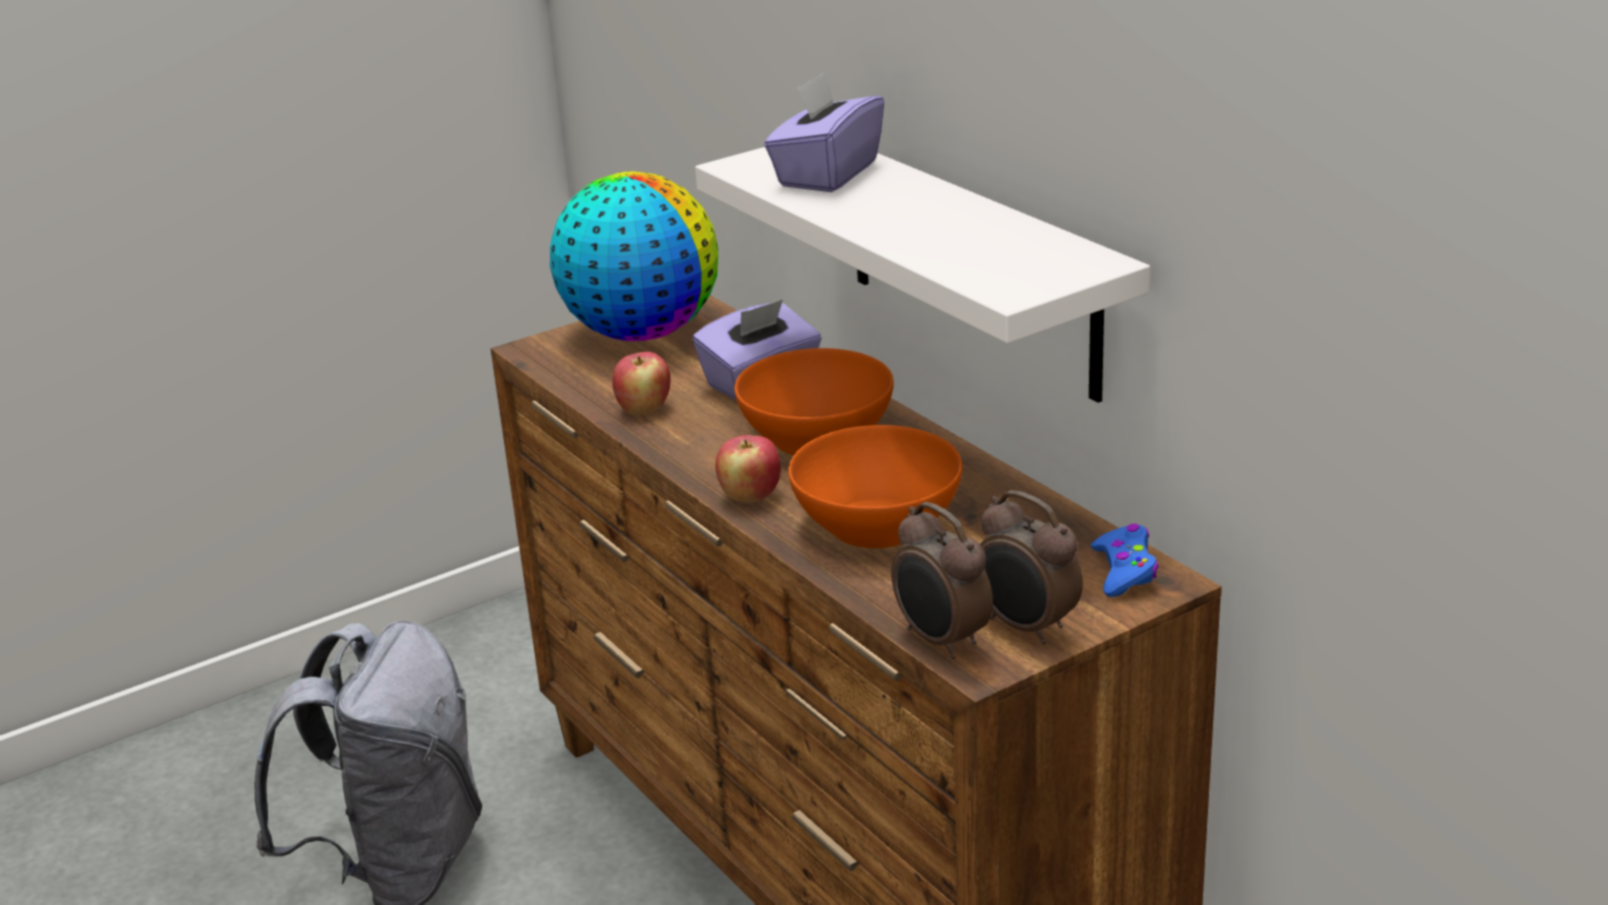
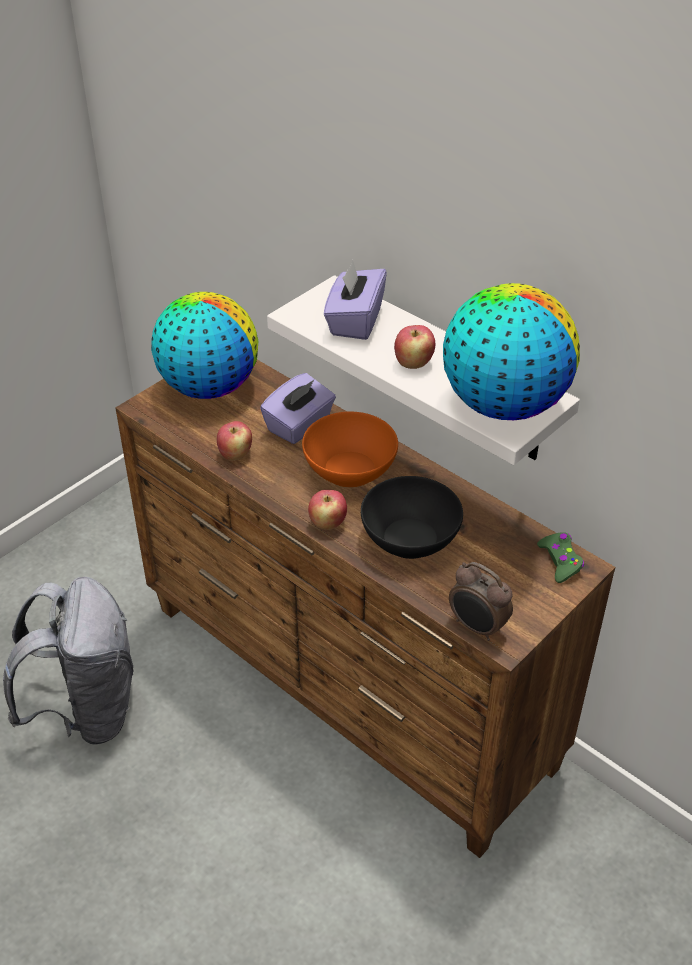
camera: 15 degrees left, 15 degrees up
(876, 524) = (409, 539): orange bowl -> black bowl
(893, 218) = (413, 363): none -> apple
(1016, 265) = (503, 404): none -> globe
(1026, 628) = (520, 611): alarm clock -> none
(1124, 571) = (560, 561): blue game controller -> green game controller

